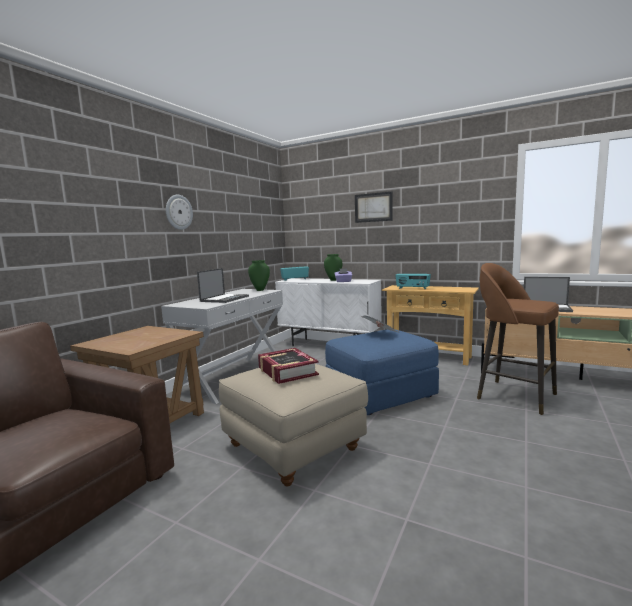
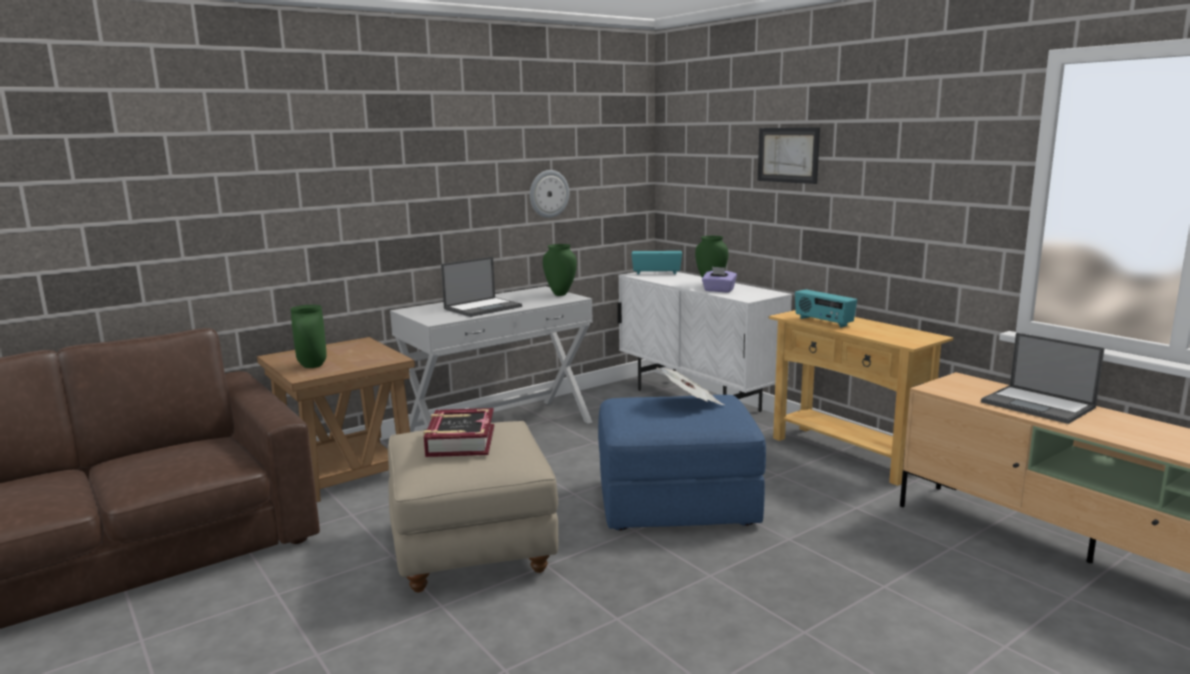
camera: 25 degrees right, 5 degrees up
(129, 344) = (311, 366): none -> green vase
(178, 212) = (430, 168): wall clock -> wall clock (548, 193)
(514, 396) = (899, 558): brown stool -> none

